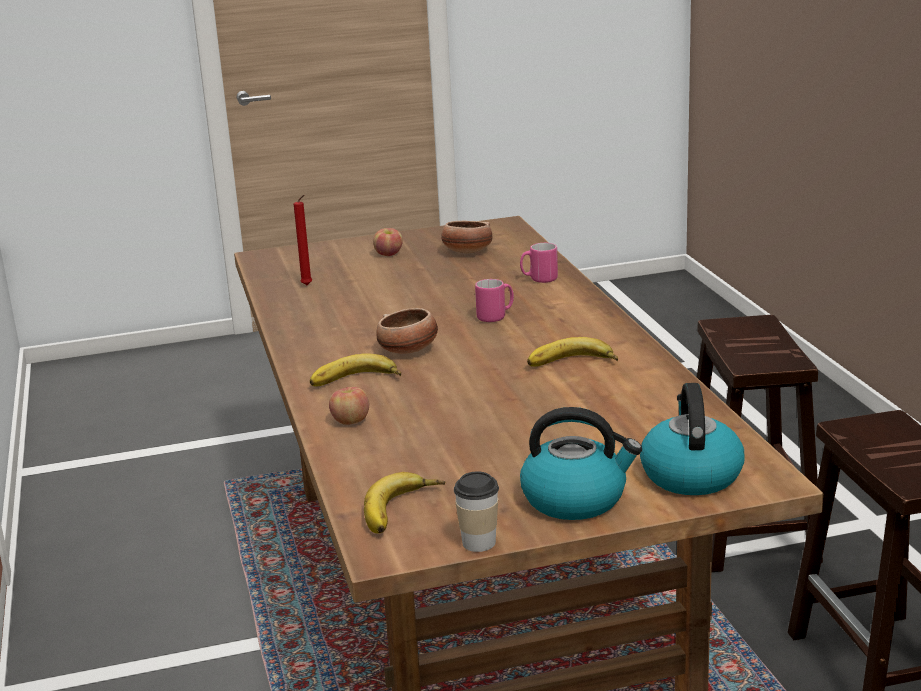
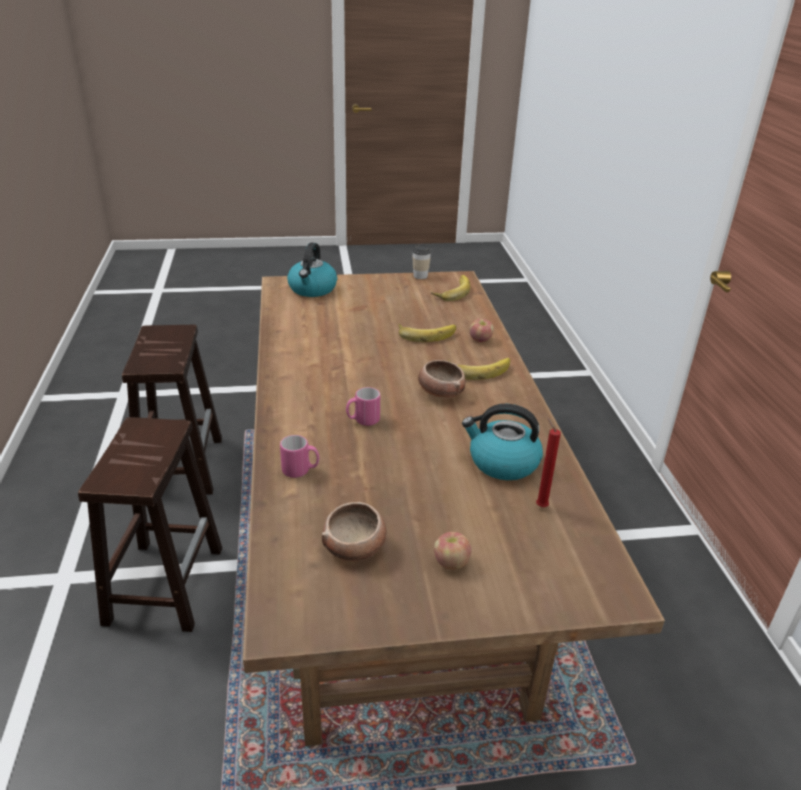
camera: 175 degrees left, 10 degrees up
(572, 364) = (329, 362): banana -> banana (426, 333)
(576, 499) = (371, 286): kettle -> kettle (502, 462)

